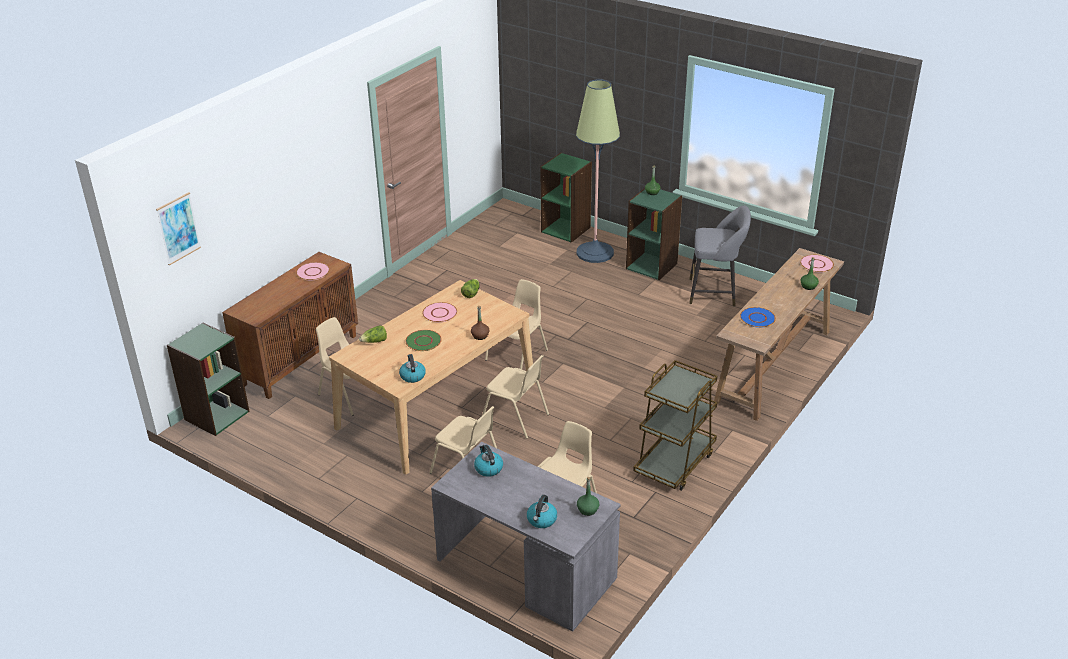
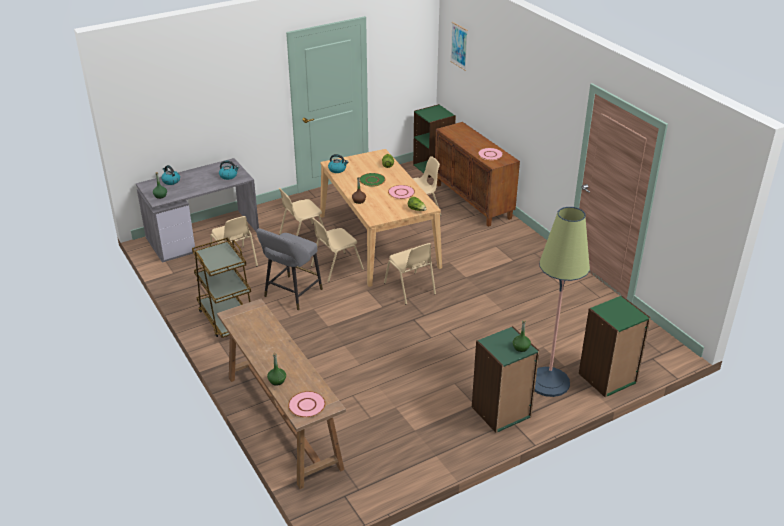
camera: 115 degrees right, 0 degrees up
(715, 292) = (424, 437): grey stool -> grey stool (291, 294)
(757, 318) = (261, 328): blue plate -> none

